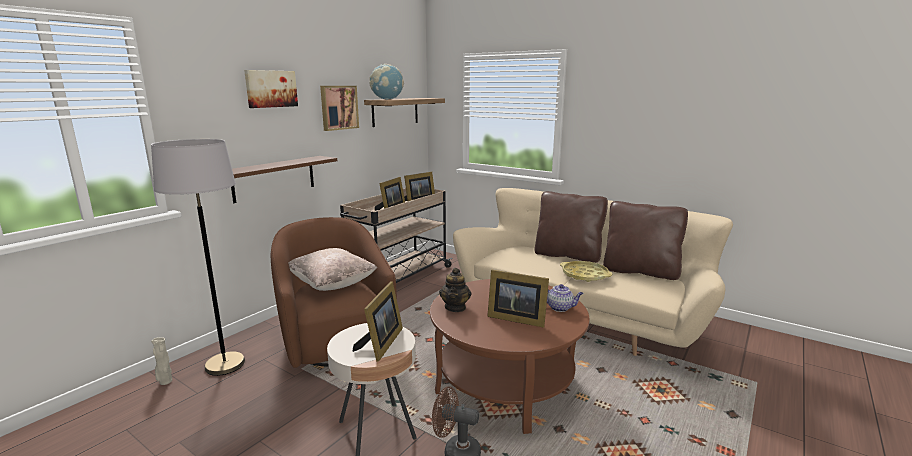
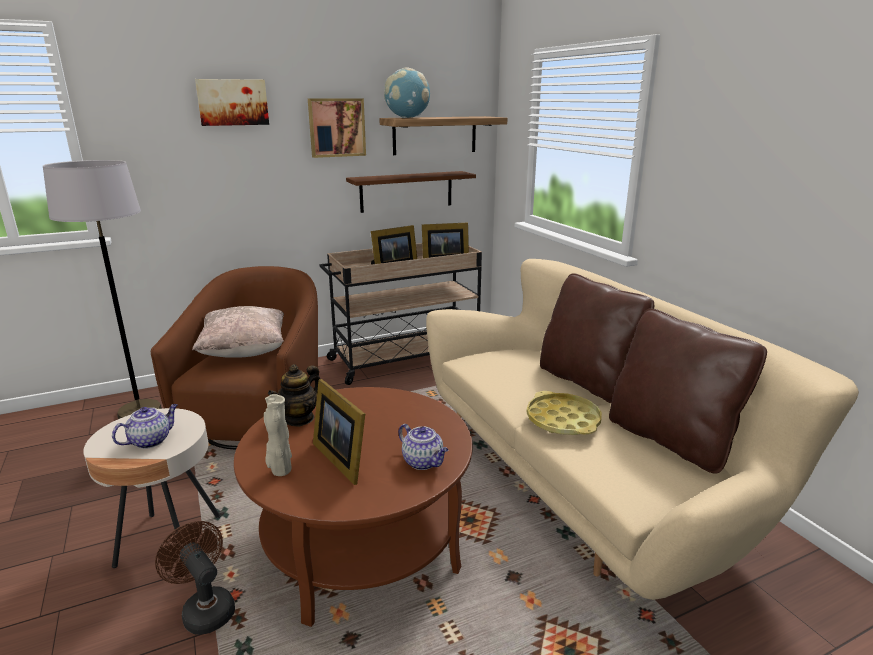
camera: 30 degrees right, 5 degrees up
(165, 382) = (81, 414): beige vase -> beige vase (280, 471)
(274, 178) = (237, 212): brown shelf -> brown shelf (406, 191)
(381, 344) = (151, 440): picture frame -> teapot

